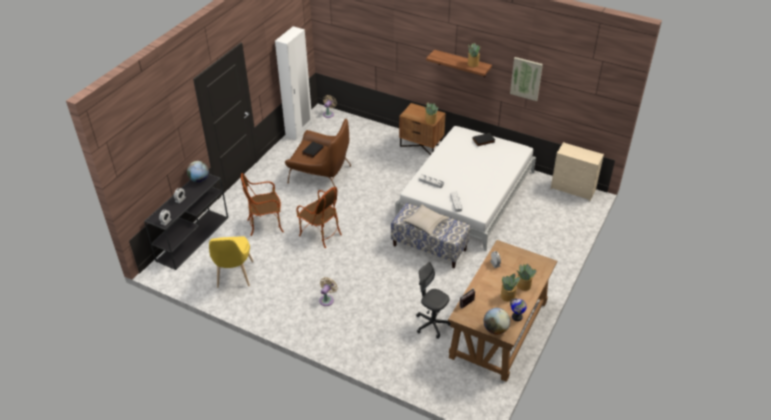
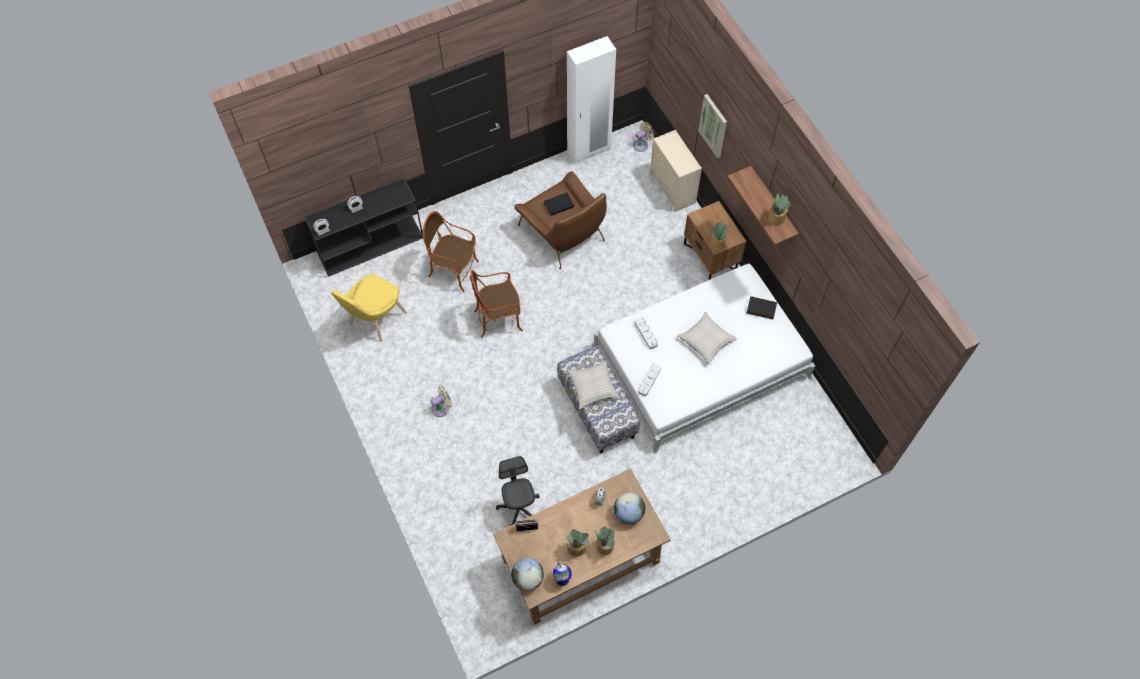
camera: 35 degrees right, 20 degrees up
(199, 179) = (393, 190): globe -> globe (628, 513)
(320, 234) = (498, 318): armchair -> armchair turned 90 degrees clockwise
(468, 168) = (706, 340): none -> beige pillow
(526, 78) = (827, 278): picture -> picture (713, 125)
(573, 189) = (835, 433): beige dresser -> beige dresser (673, 189)

